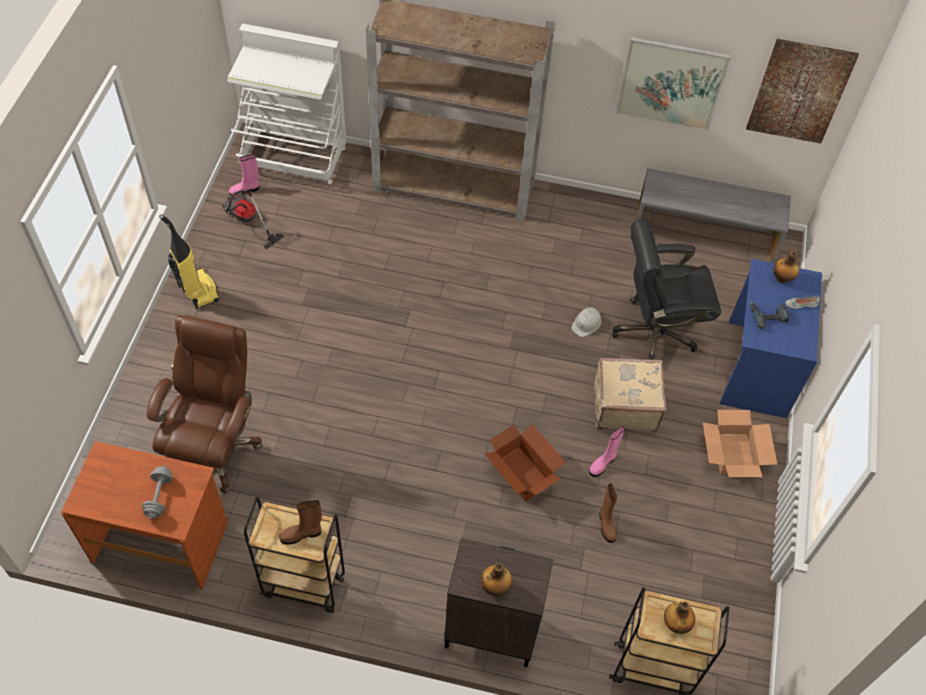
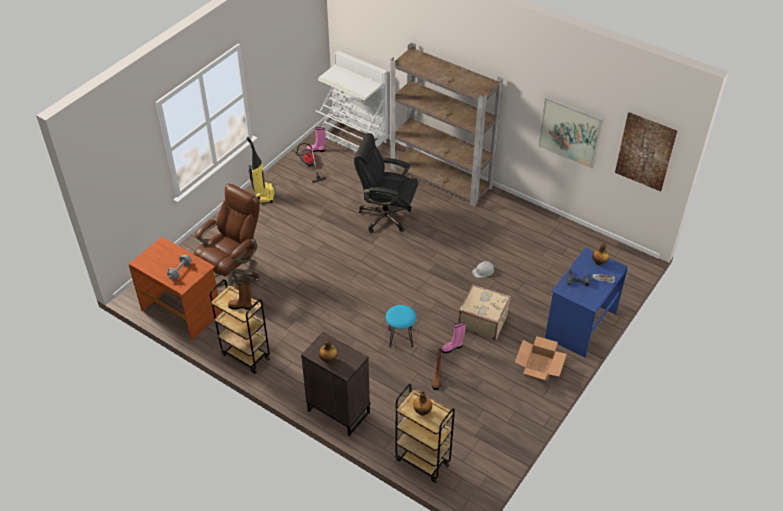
camera: 25 degrees right, 10 degrees down
(522, 473) = (400, 338): cardboard box -> turquoise stool
(656, 332) = (525, 288): black office chair -> black office chair (386, 217)
(706, 232) = (589, 242): grey bench -> none

